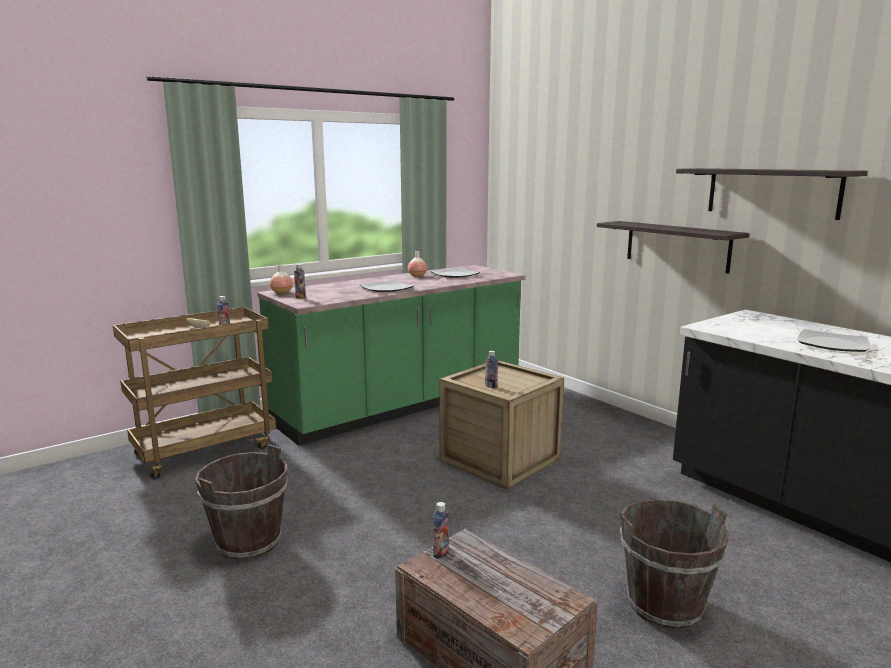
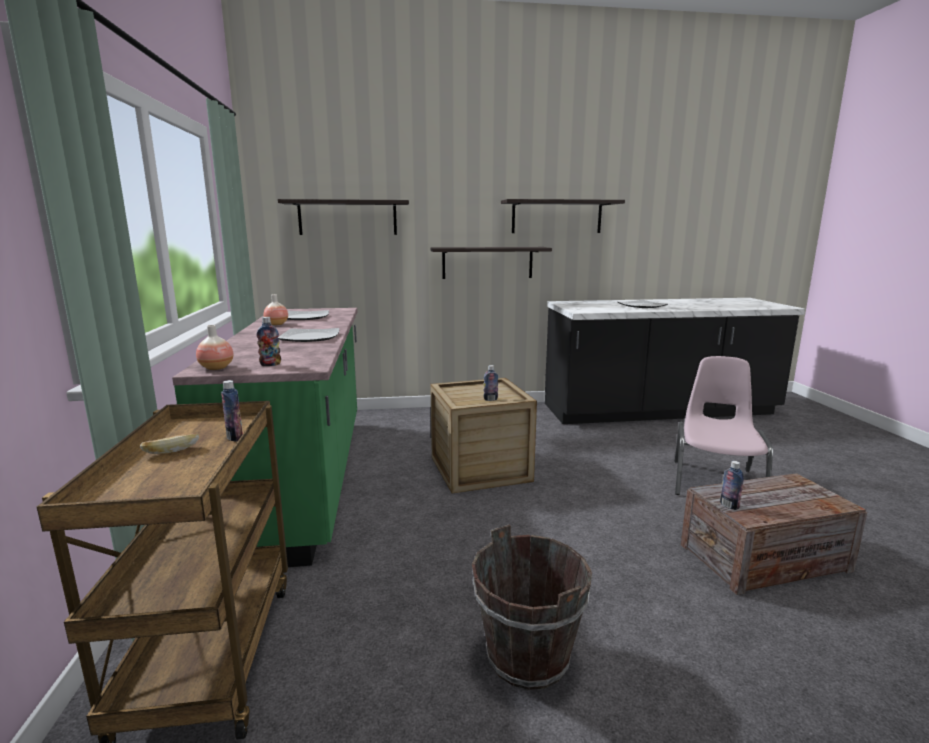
camera: 60 degrees left, 0 degrees up
(553, 184) = (347, 218): none -> shelf
(665, 605) = (716, 481): brown bucket -> pink chair

